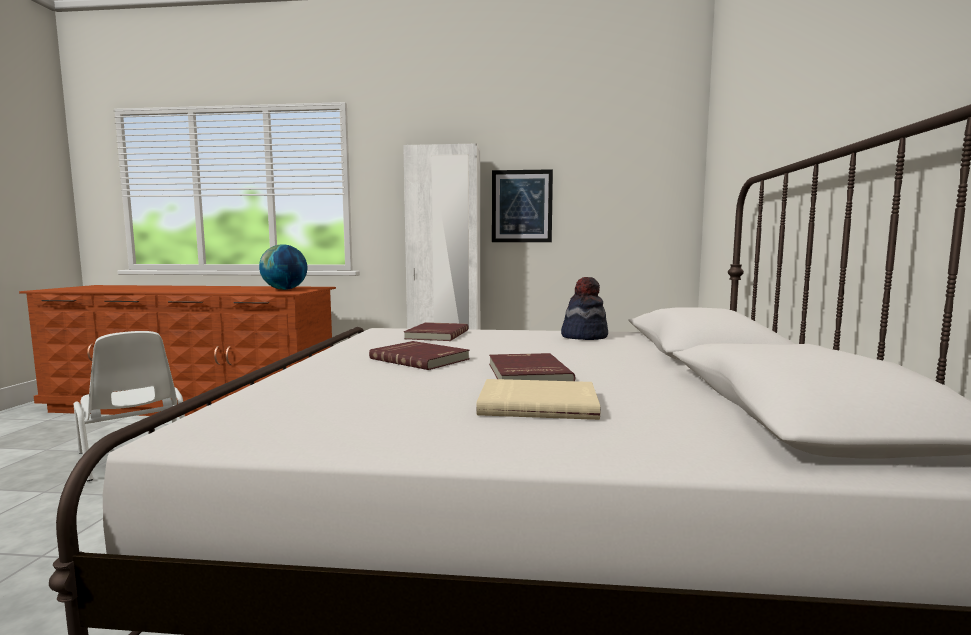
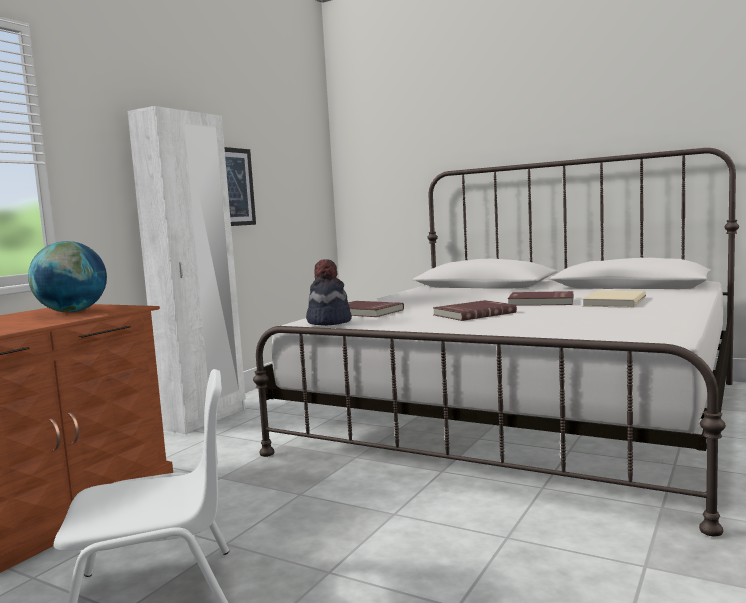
camera: 65 degrees left, 0 degrees up
(584, 336) = (424, 293): hat -> hat (328, 322)

